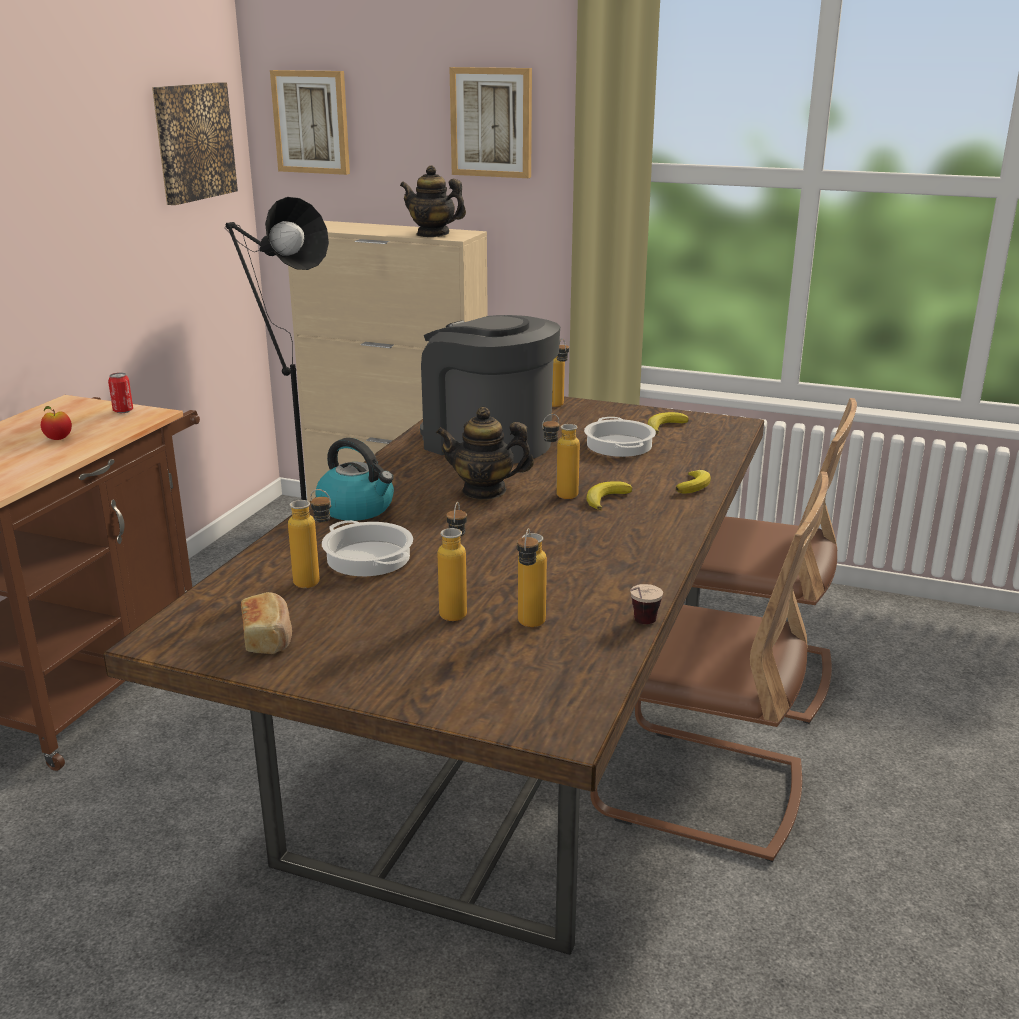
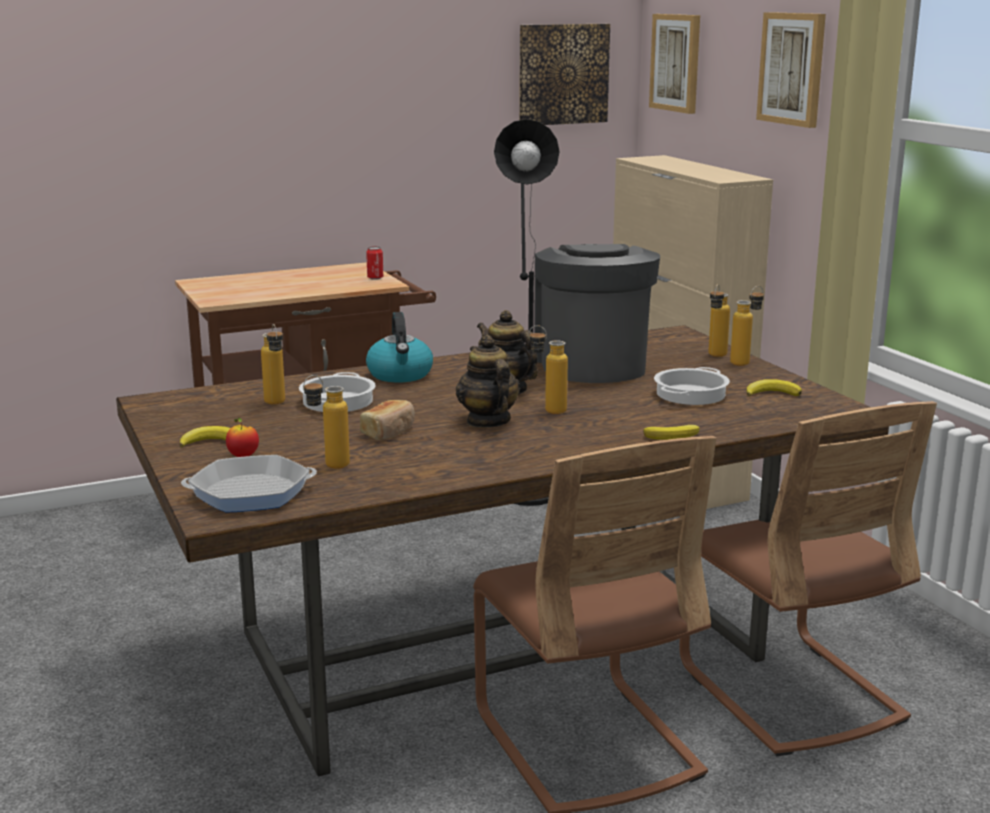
camera: 45 degrees right, 5 degrees down
(58, 439) = (305, 284): apple -> apple (243, 456)
(268, 637) = (193, 418): bread -> bread (389, 431)
(433, 234) = (714, 175): teapot -> teapot (487, 421)
(455, 609) = (313, 443): bottle -> bottle (745, 362)
(532, 687) = (250, 493): none -> frying pan
(606, 499) = (578, 422): banana -> banana (211, 442)
(640, 625) = (392, 492): cup -> none

